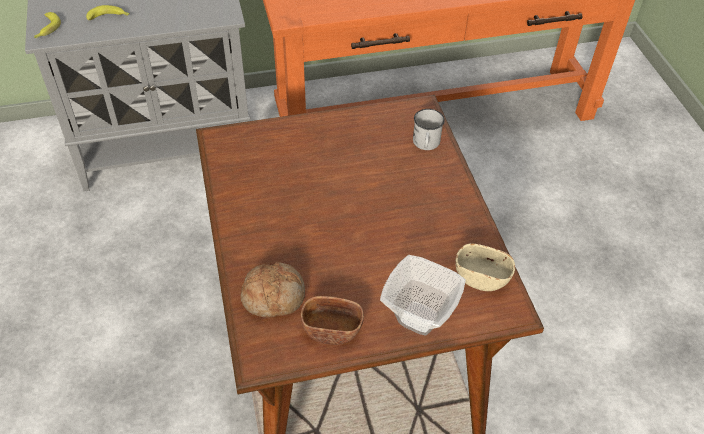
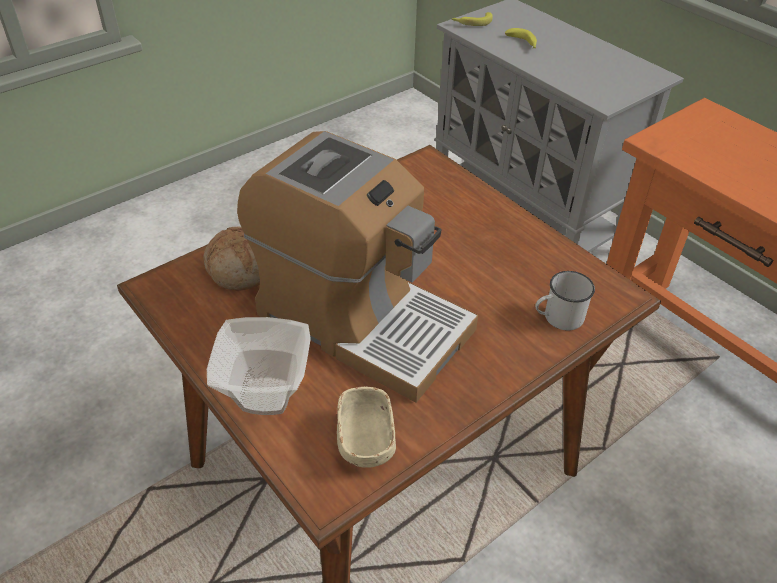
camera: 65 degrees right, 5 degrees down
(332, 329) = (216, 326): brown bowl -> none
(373, 241) = (361, 320): none -> coffee machine

